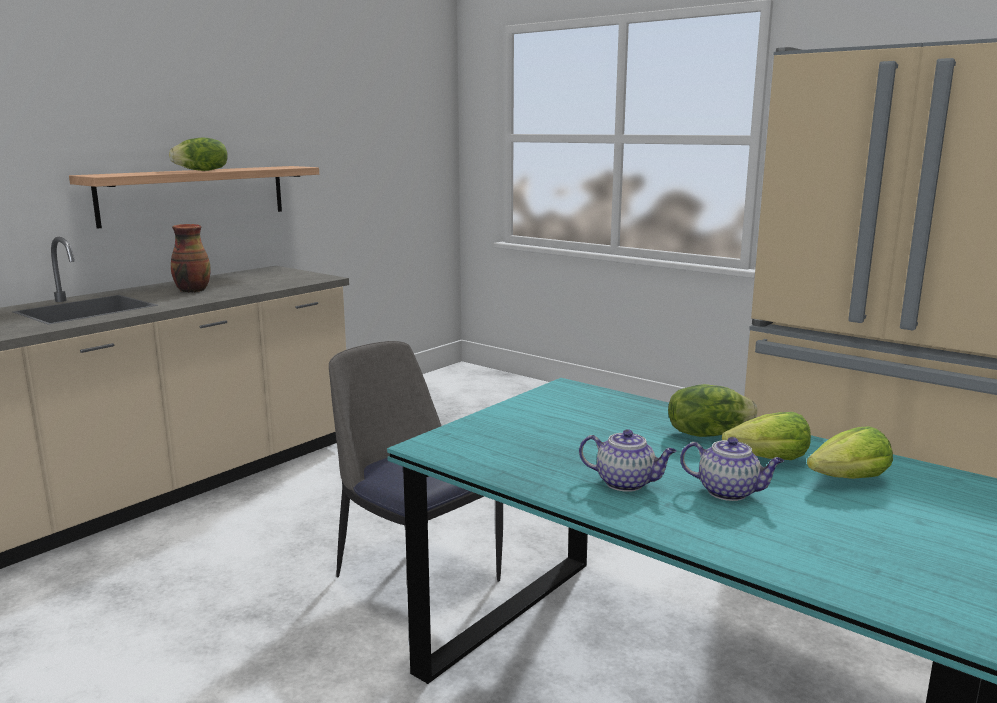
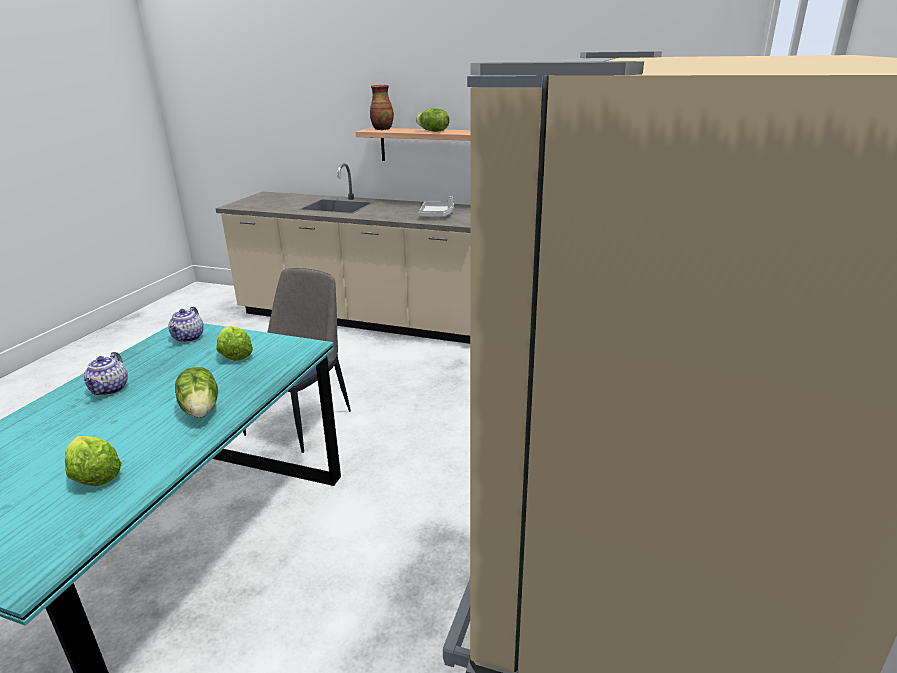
camera: 70 degrees right, 10 degrees up
(192, 290) = (395, 210): vase -> vase (382, 129)
(264, 281) = (436, 215): none -> grey tray
(729, 492) = (85, 425): teapot -> teapot (188, 338)
(768, 460) = (142, 438): lettuce -> lettuce (235, 354)

